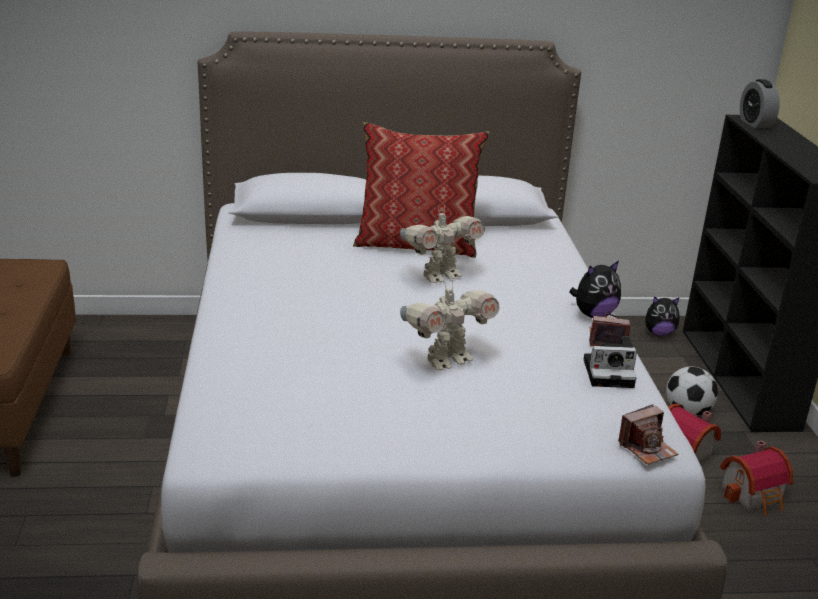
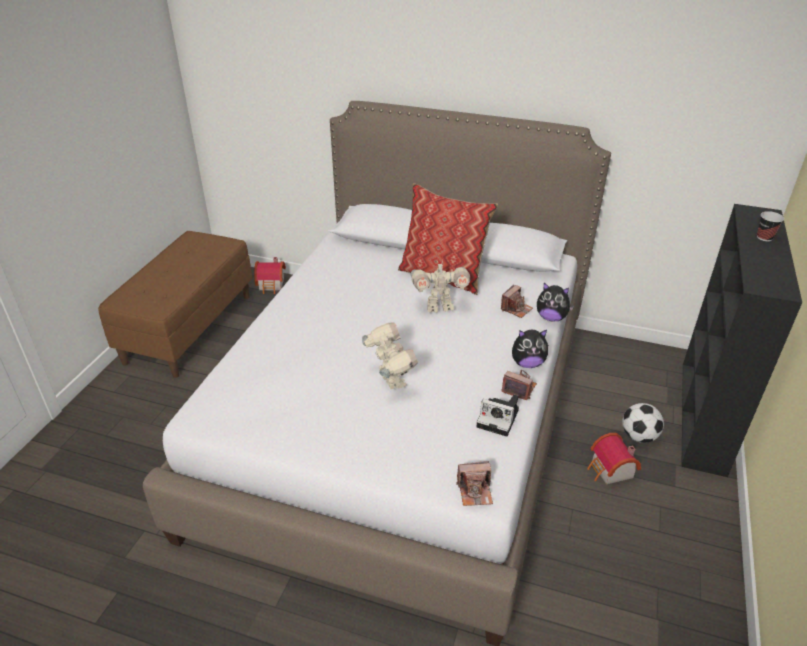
camera: 25 degrees right, 10 degrees up
(446, 360) = (390, 380): toy robot -> toy robot turned 105 degrees counterclockwise
(533, 265) = (516, 309): none -> camera
(659, 333) = (661, 362): plush toy -> plush toy (551, 318)
(755, 123) = (752, 217): alarm clock -> none
(755, 495) = (646, 521): toy house -> toy house (272, 285)
(783, 138) = (764, 237): none -> cup

